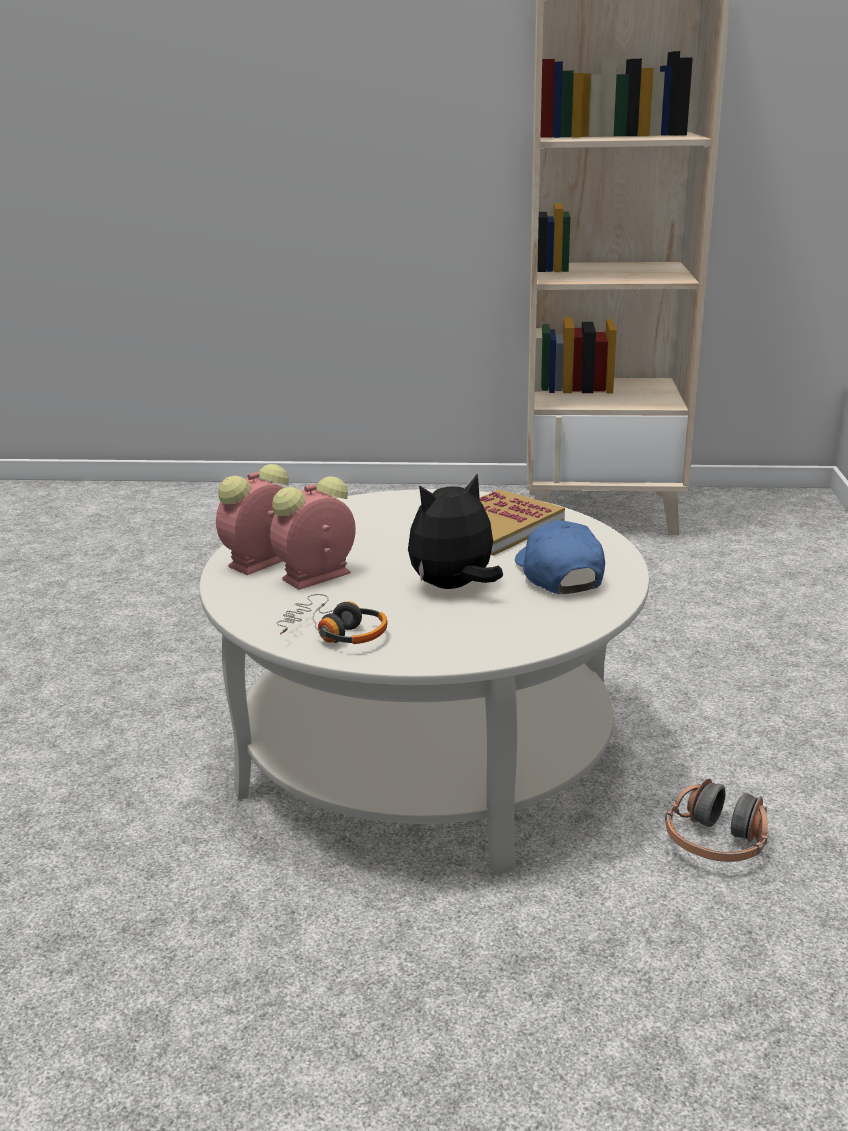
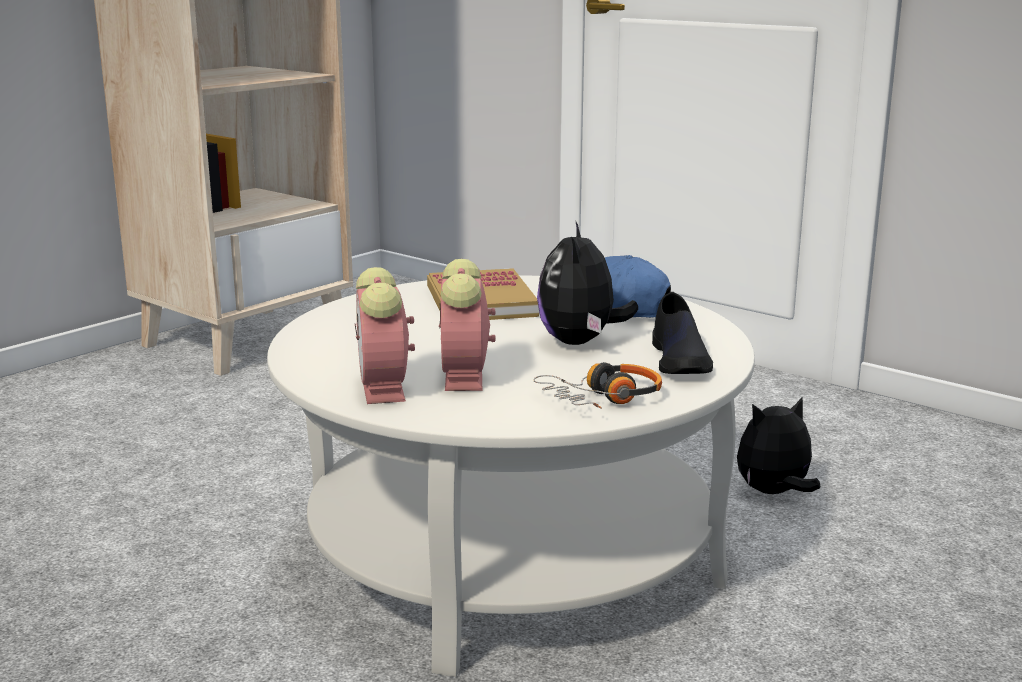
camera: 55 degrees left, 5 degrees down
(468, 635) = (680, 360): none -> black shoe
(716, 842) = (774, 493): headphones -> plush toy

